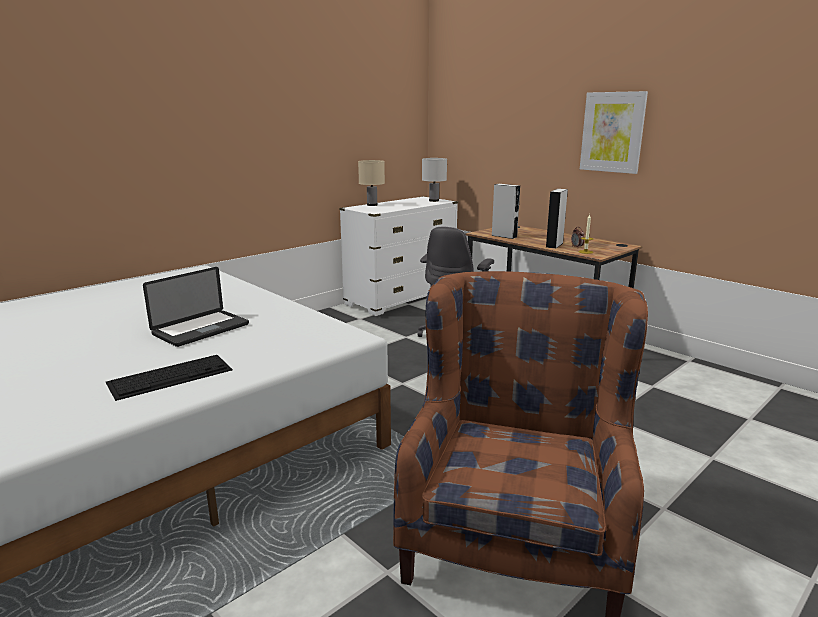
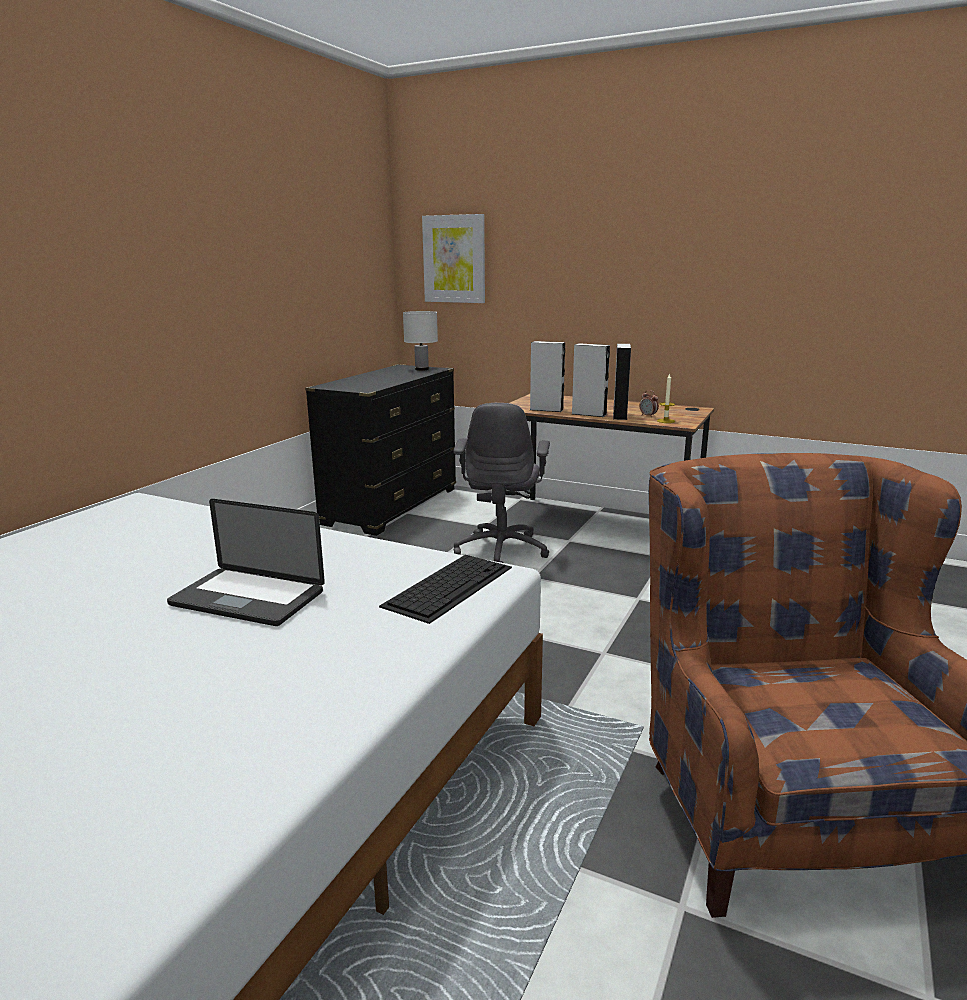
camera: 20 degrees left, 0 degrees up
(171, 375) = (283, 686): keyboard -> keyboard (449, 585)
(201, 329) = (247, 598): laptop -> laptop turned 90 degrees clockwise
(372, 205) = (346, 380): beige table lamp -> none
(401, 299) = (391, 507): white dresser -> black dresser
(532, 242) = (589, 414): none -> grey speaker
(612, 132) = (668, 271): picture -> picture (454, 259)

